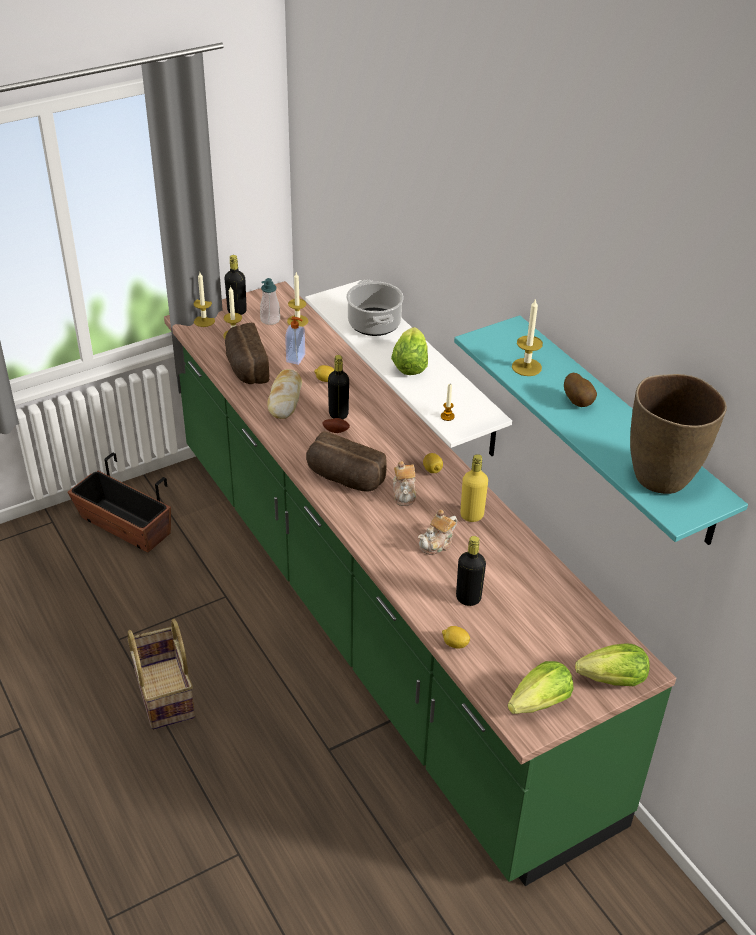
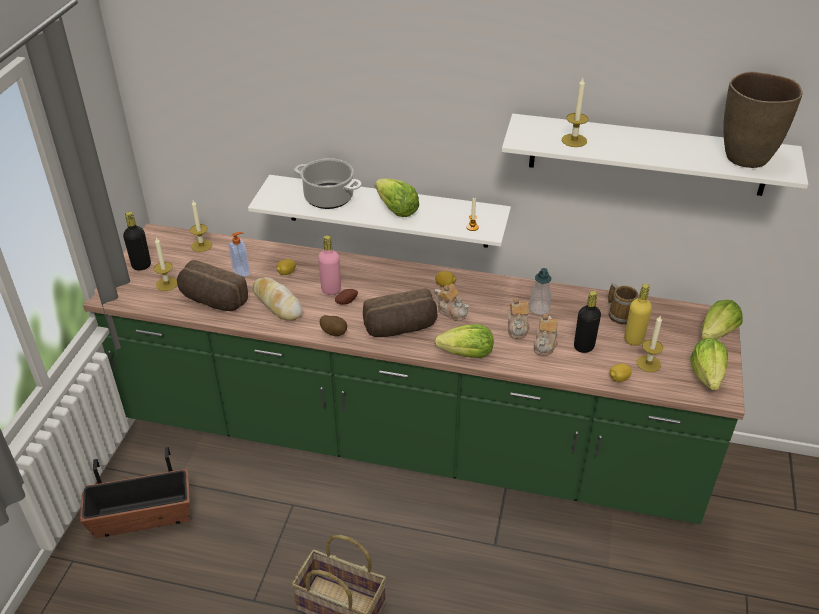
camera: 45 degrees left, 0 degrees up
(204, 321) = (124, 288): candle -> candle (648, 363)
(270, 320) = (178, 256): soap dispenser -> soap dispenser (539, 308)
(338, 414) = (331, 290): black bottle -> pink bottle
(363, 533) = (467, 354): none -> lettuce
(438, 572) = (545, 344): none -> teapot
(471, 515) = (510, 296): yellow bottle -> yellow bottle (633, 339)
(548, 598) = (621, 314): none -> mug
(579, 402) = (636, 143): potato -> potato (334, 333)
(617, 429) = (647, 155): turquoise shelf -> white shelf

